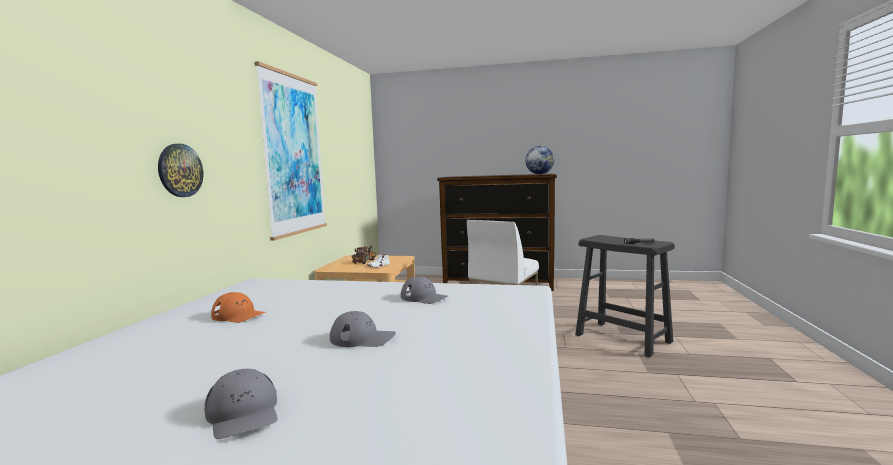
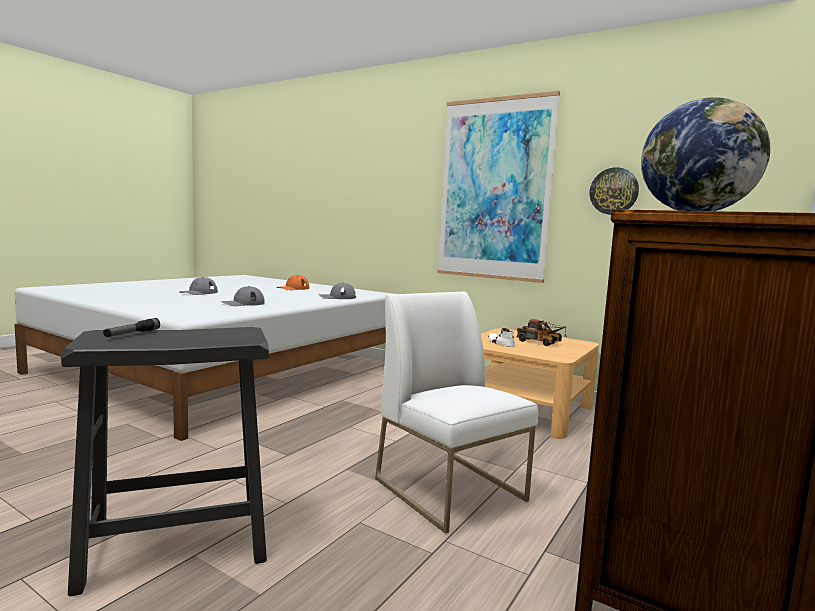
camera: 110 degrees right, 0 degrees up
(180, 170) = (363, 203): wall clock -> wall clock (614, 191)
(243, 413) = (165, 284): grey cap -> grey cap (337, 297)

